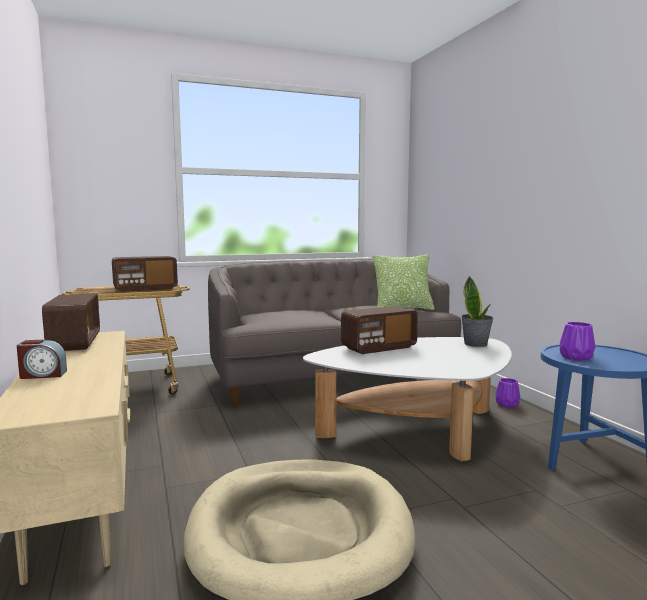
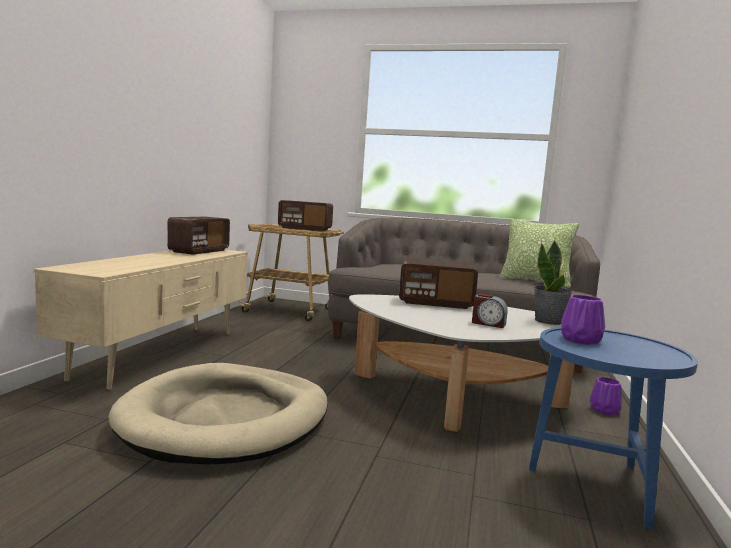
camera: 35 degrees right, 0 degrees up
(43, 375) = (132, 258): alarm clock -> alarm clock (488, 324)

